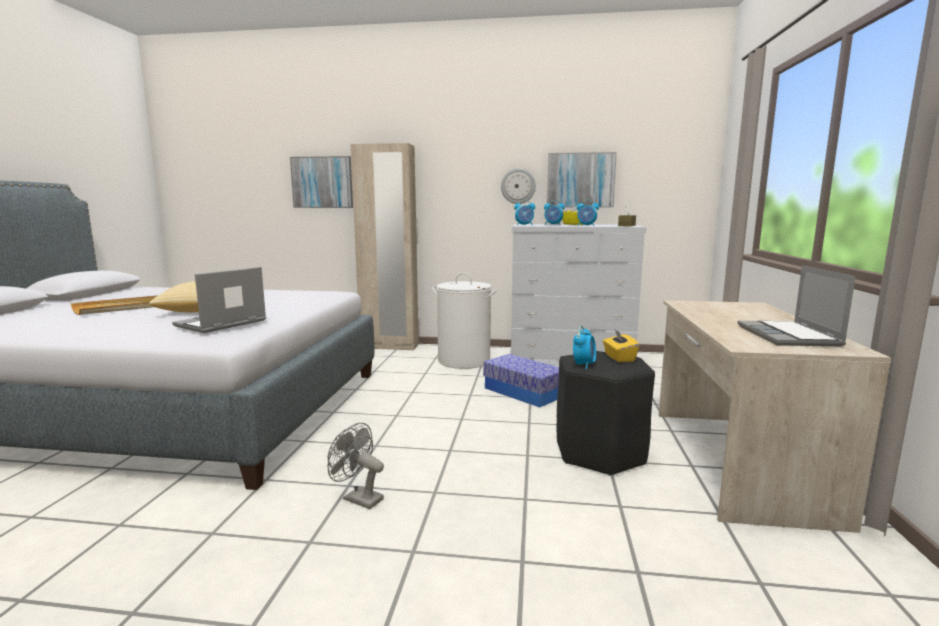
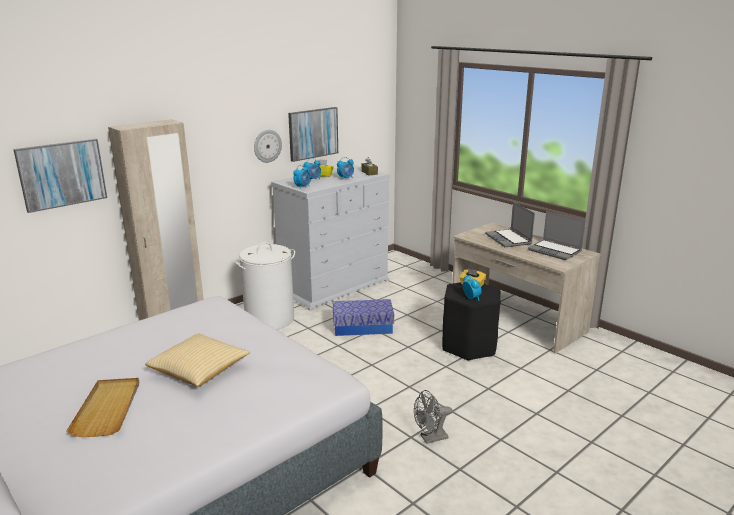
camera: 50 degrees left, 10 degrees up
(220, 324) = (285, 372): laptop -> laptop (509, 239)

